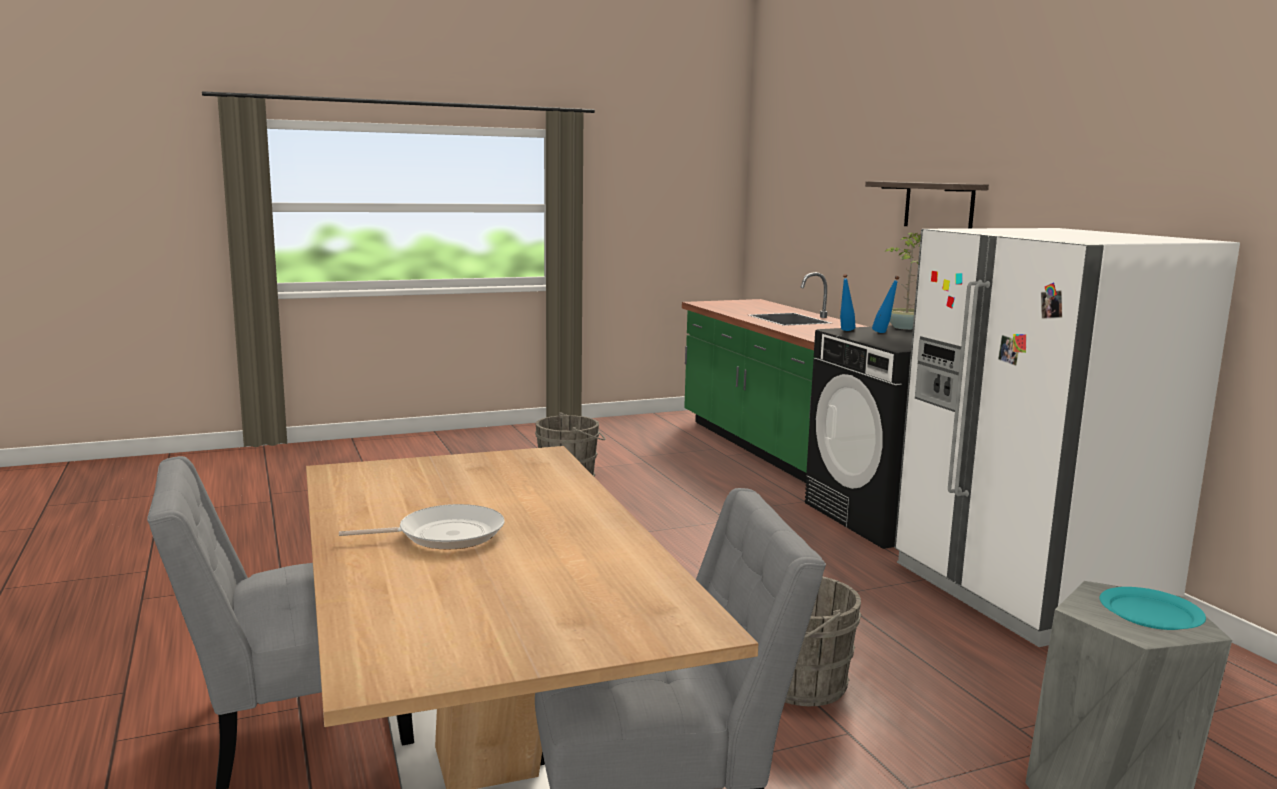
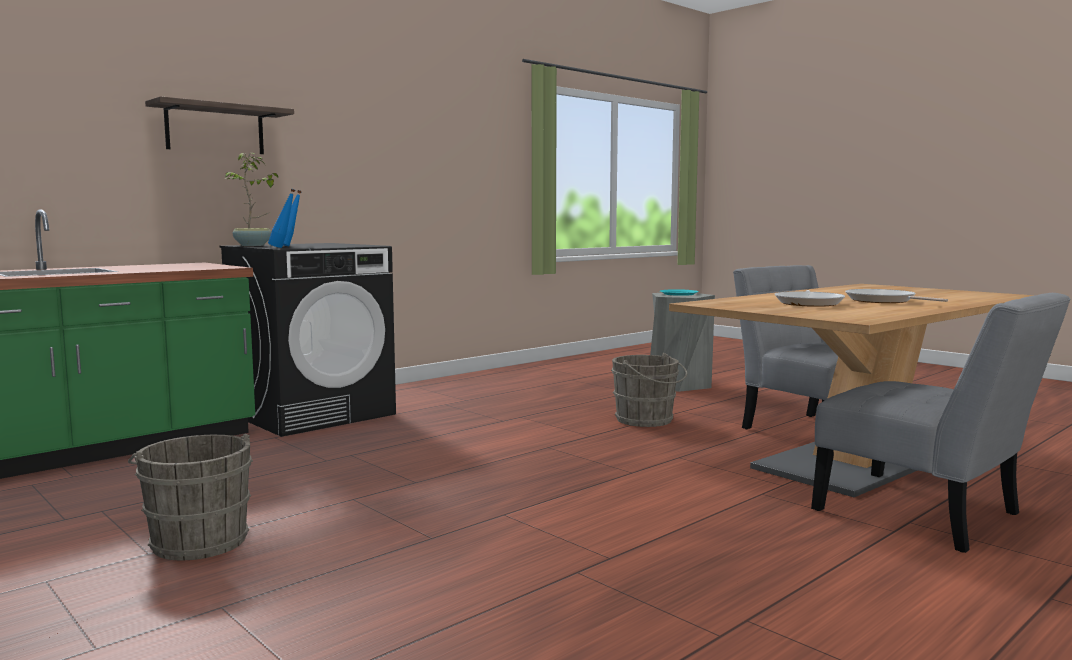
camera: 110 degrees left, 5 degrees down
(480, 493) = (809, 303): none -> frying pan
(1027, 591) = (452, 390): white fridge -> none

